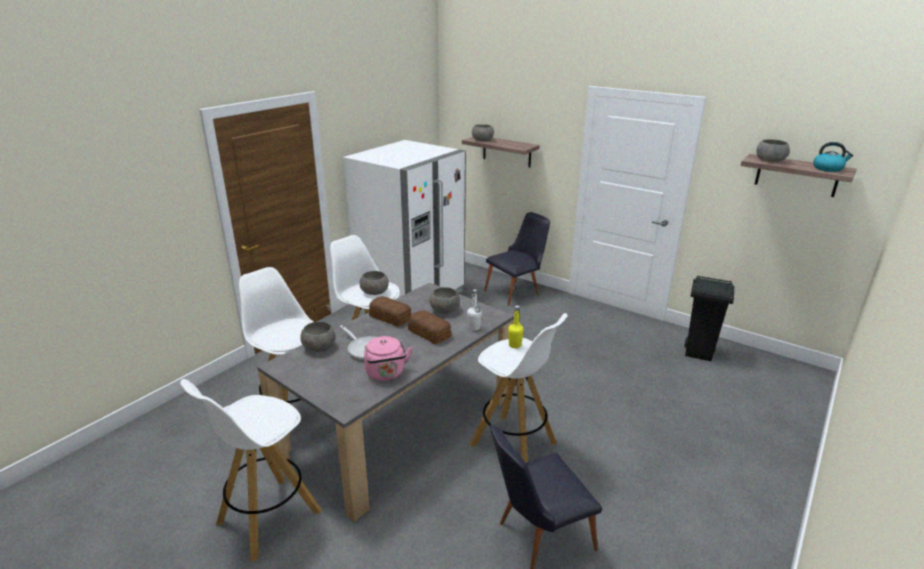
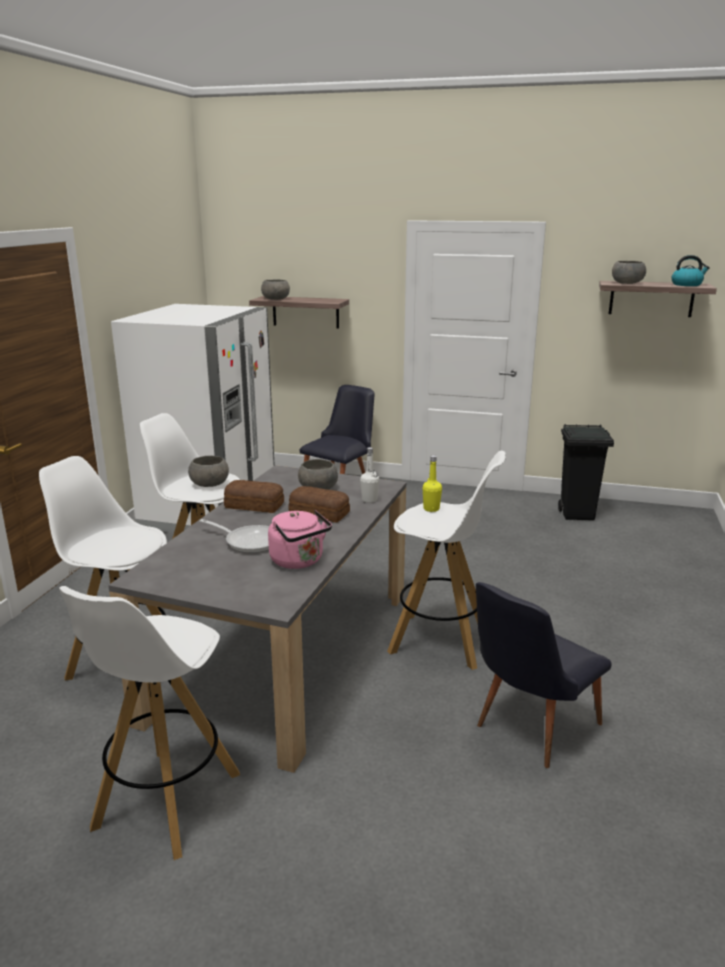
camera: 20 degrees left, 5 degrees down
(319, 347) = (183, 549): grey bowl -> none

